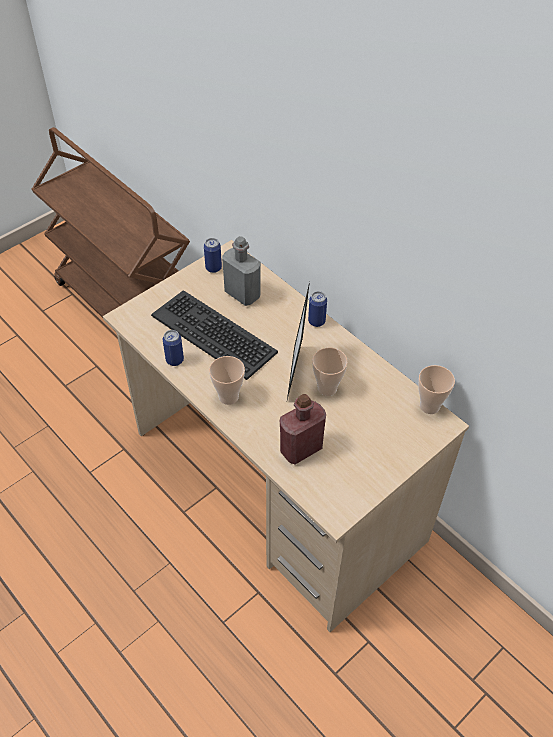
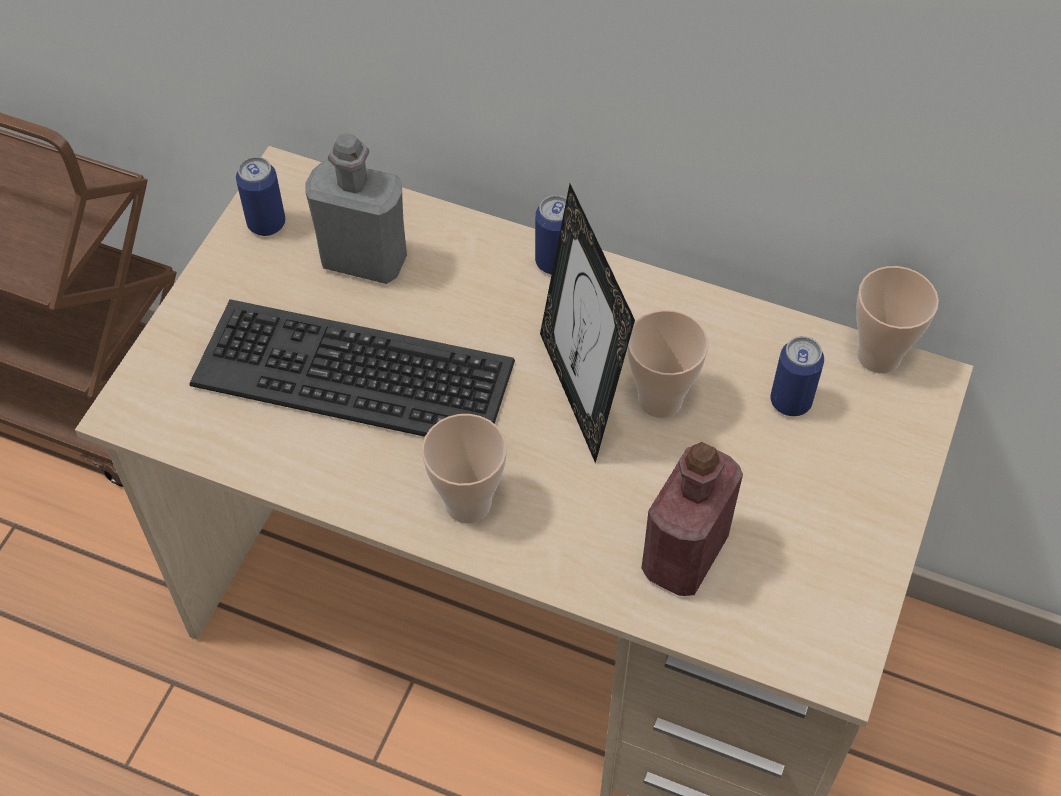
camera: 25 degrees left, 5 degrees up
(174, 360) = (301, 467): can -> can (790, 401)

